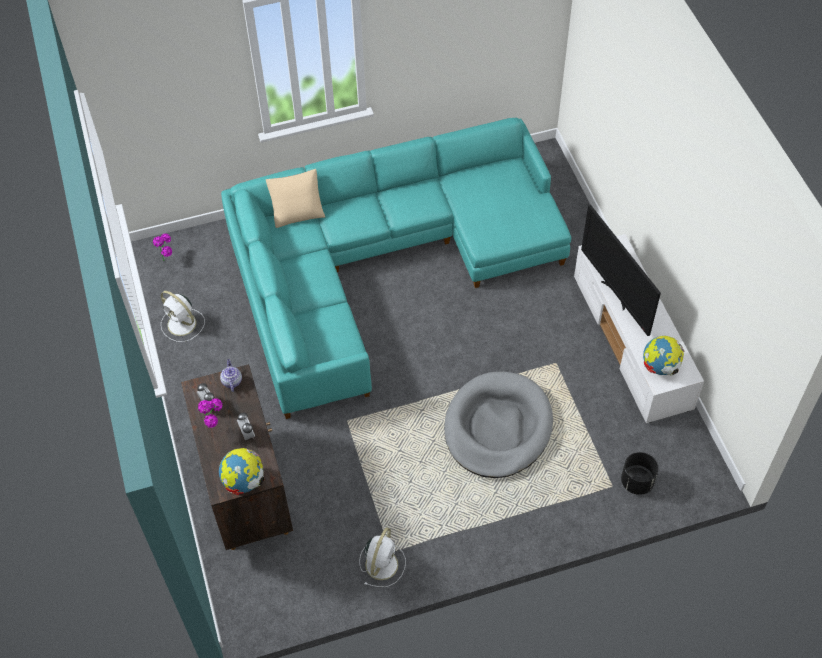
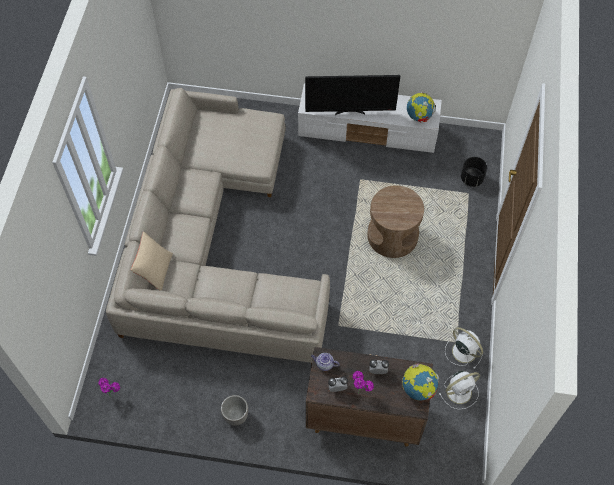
camera: 65 degrees left, 5 degrees up
(183, 324) = (185, 406): white fan -> white fan (460, 391)
(192, 372) = (235, 416): none -> planter
(383, 263) = (213, 244): turquoise sofa -> beige sofa
(497, 427) = (392, 236): grey dog bed -> brown side table

